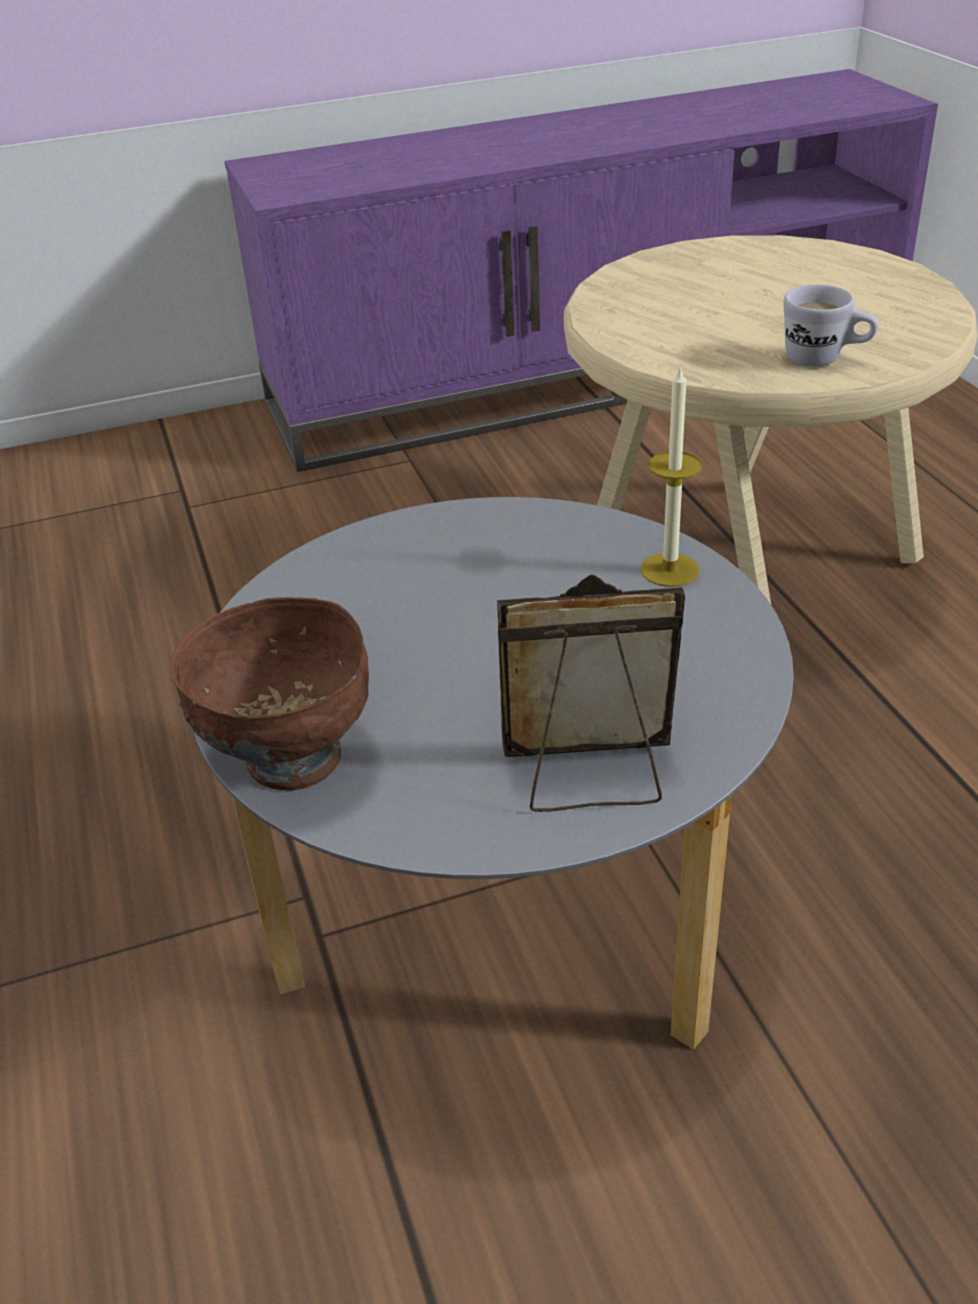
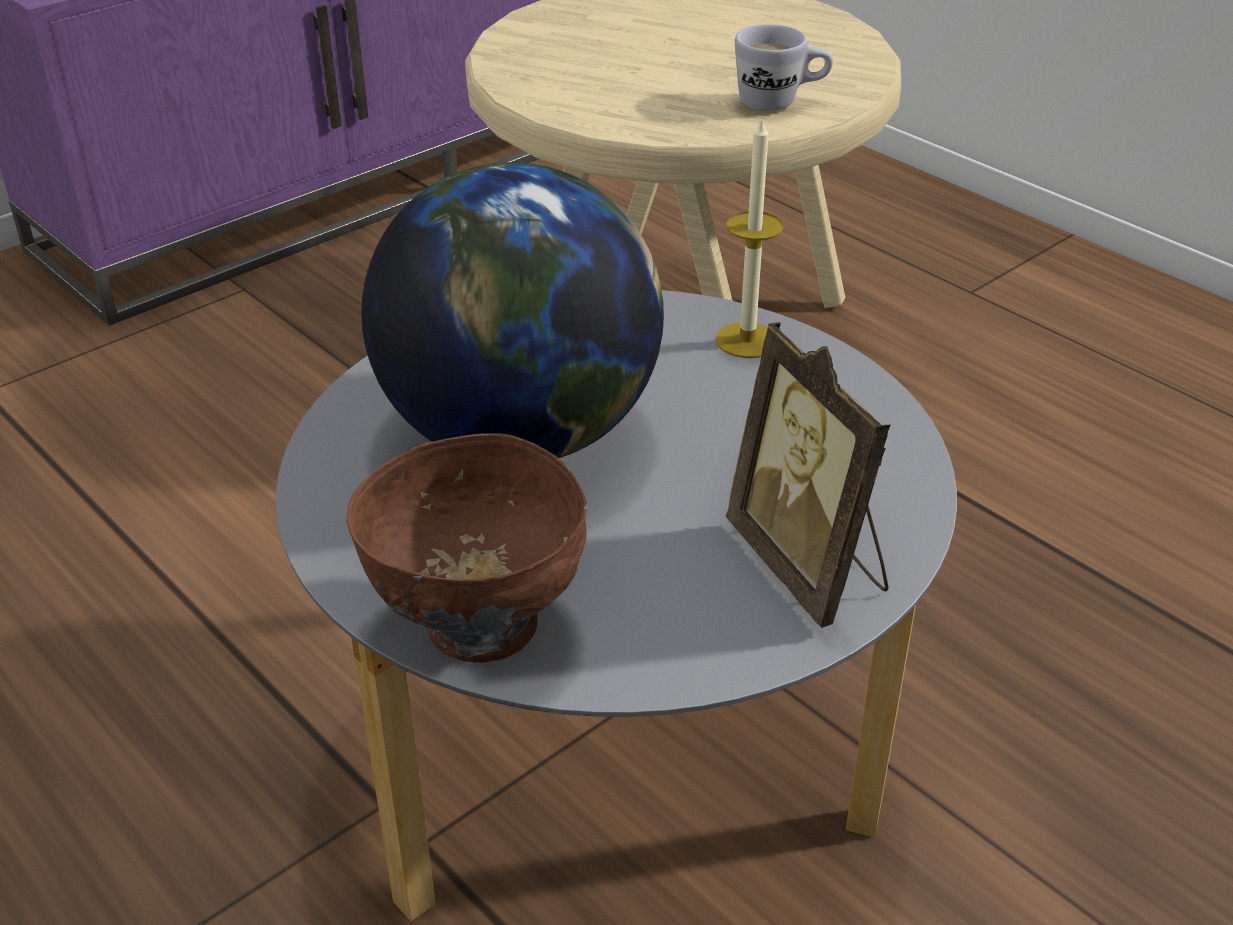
camera: 25 degrees left, 0 degrees up
(426, 611) = (521, 434): none -> globe
(590, 778) = (809, 566): picture frame -> picture frame turned 90 degrees counterclockwise

